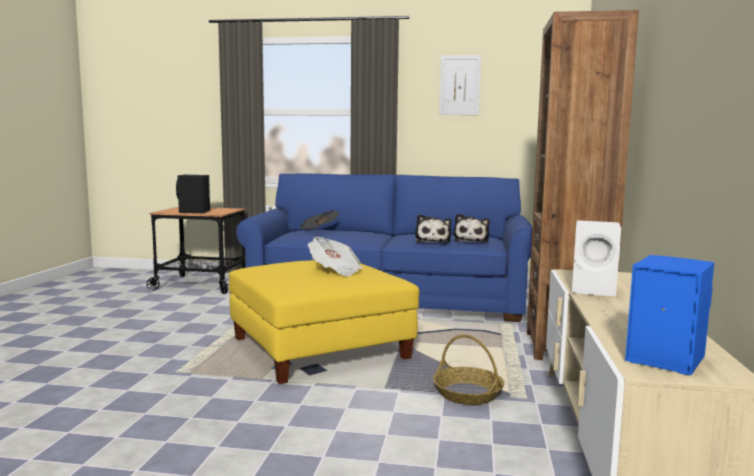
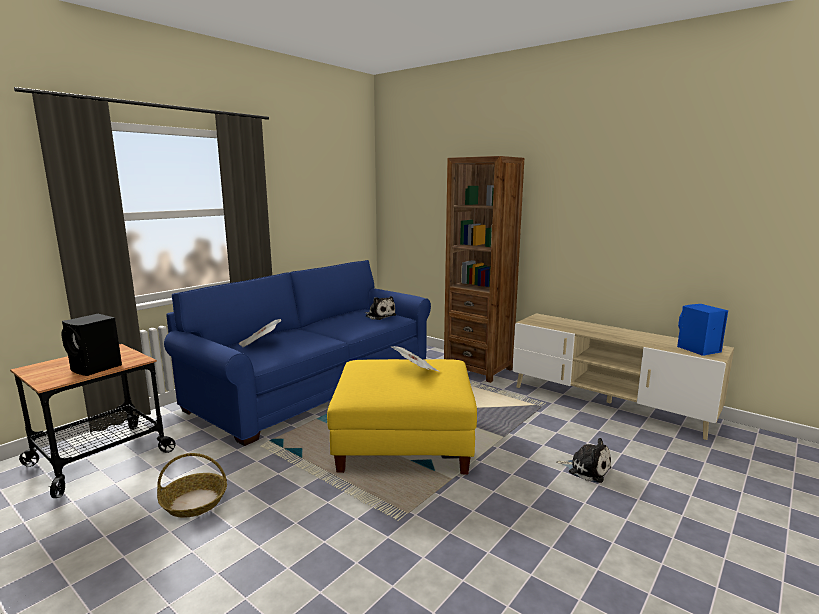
camera: 60 degrees left, 5 degrees up
(432, 241) = (365, 324): plush toy -> plush toy (586, 469)
(459, 85) = (303, 183): picture -> none
(468, 394) = (529, 415): basket -> basket (195, 502)
(595, 290) = (573, 328): white speaker -> none

